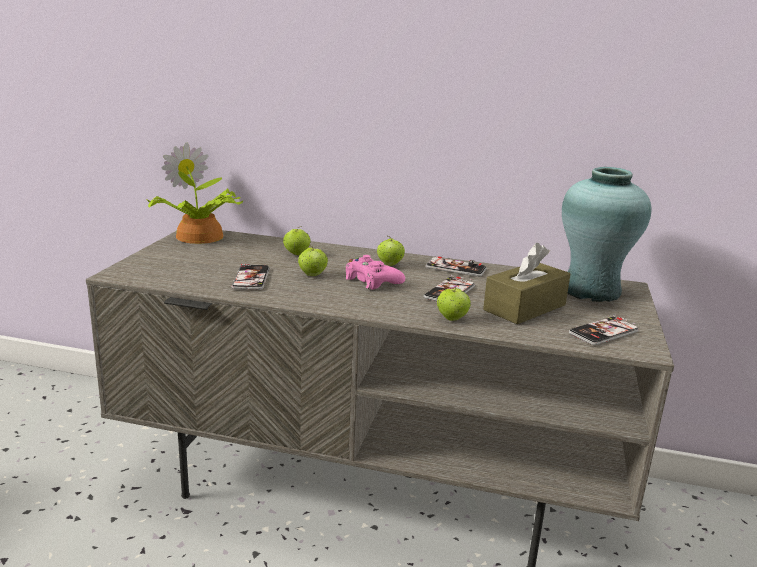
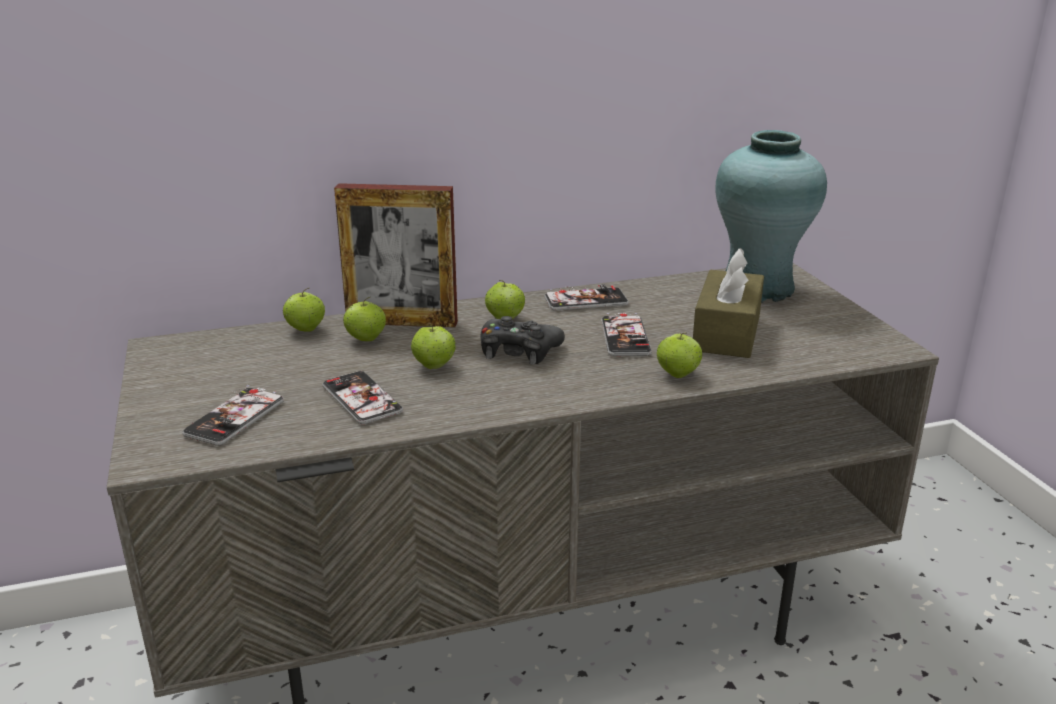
camera: 30 degrees left, 5 degrees up
(198, 237) = (182, 354): potted plant -> none
(273, 242) = (306, 329): none -> apple
(328, 251) = (402, 322): none -> picture frame
(371, 281) = (518, 351): pink game controller -> black game controller
(603, 332) = (836, 339): phone -> phone (235, 418)

